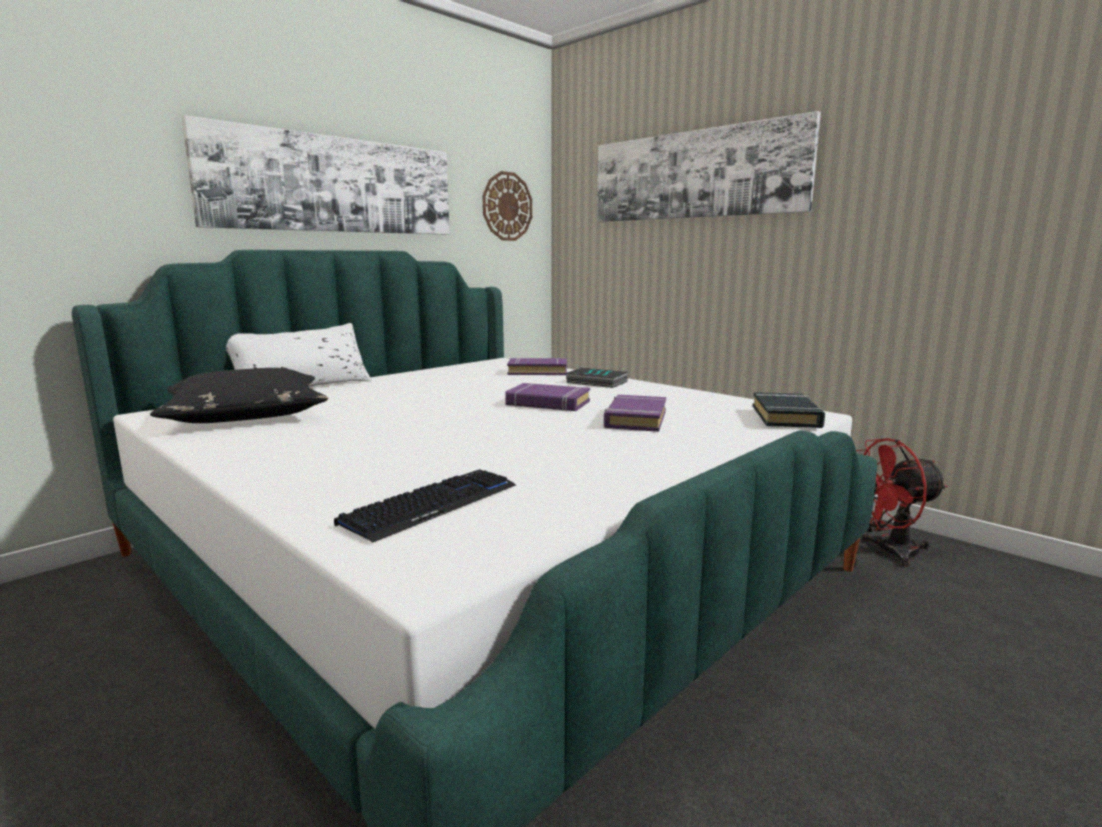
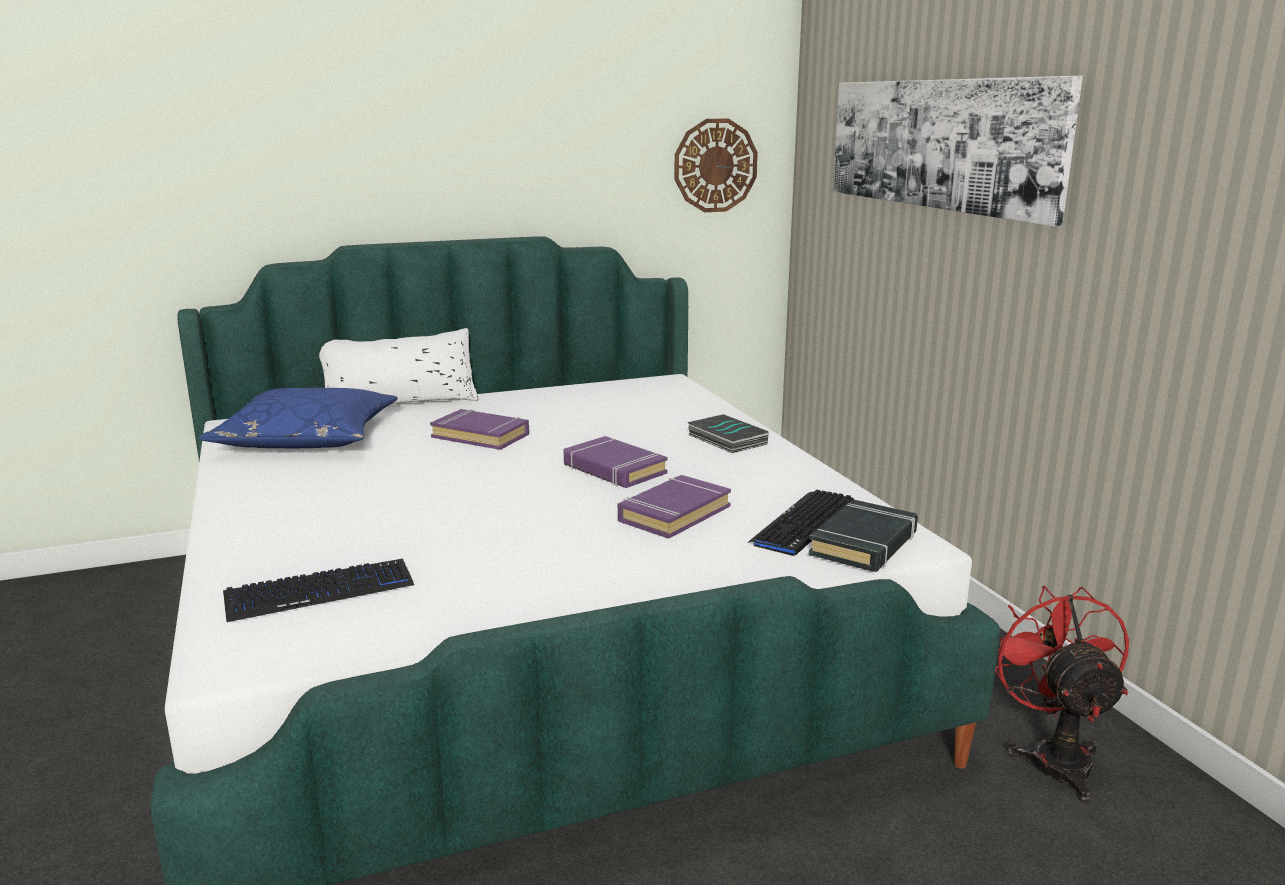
camera: 25 degrees right, 5 degrees up
(246, 414) = (307, 438): black pillow -> blue pillow
(335, 185) = (464, 161): picture -> none
(537, 371) = (683, 408): purple book -> purple book (481, 436)
(728, 413) = (803, 524): none -> keyboard
(887, 552) = (1053, 756): red fan -> red fan turned 75 degrees clockwise

